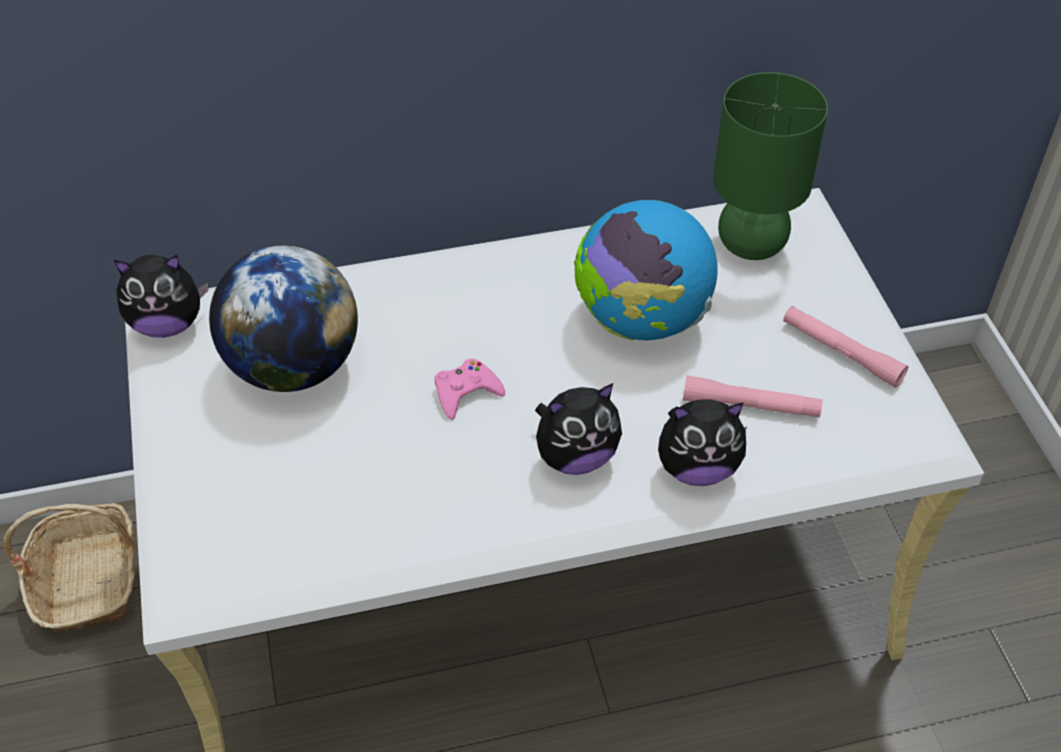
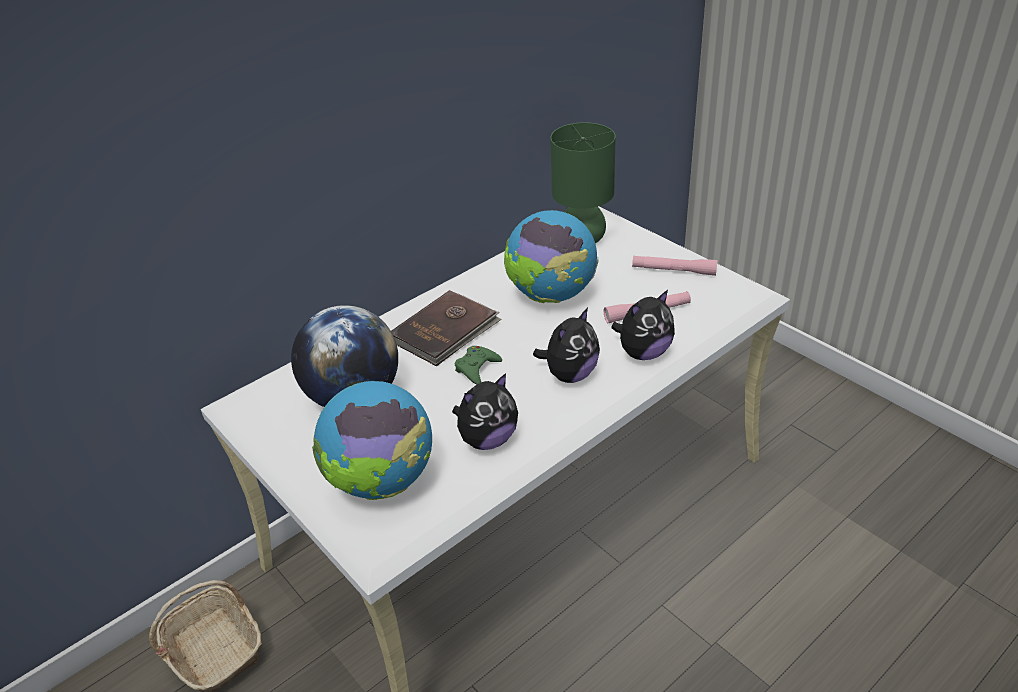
camera: 25 degrees left, 10 degrees down
(167, 324) = (245, 406): plush toy -> plush toy (487, 439)
(248, 502) = (382, 481): none -> globe
(466, 318) = (446, 331): none -> brown book
(466, 392) = (477, 368): pink game controller -> green game controller

